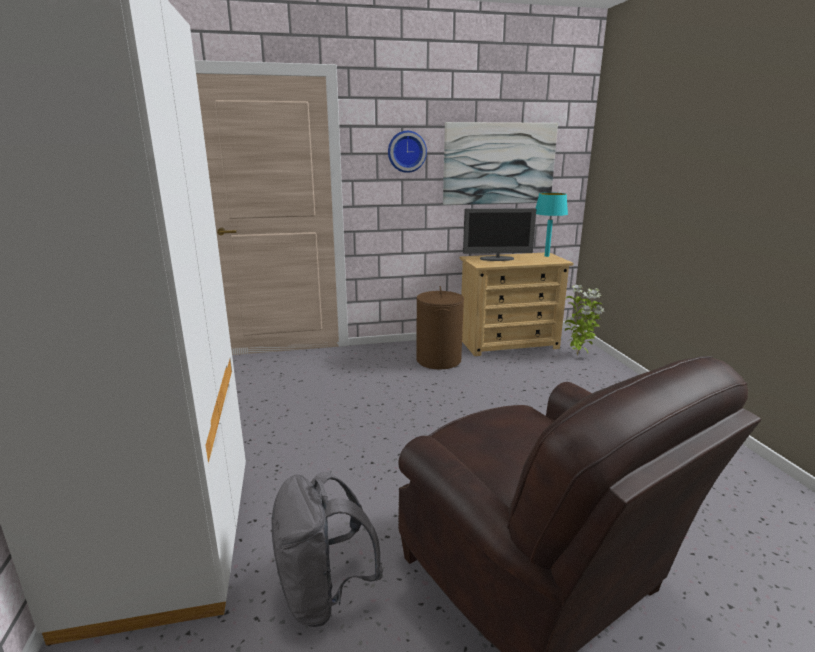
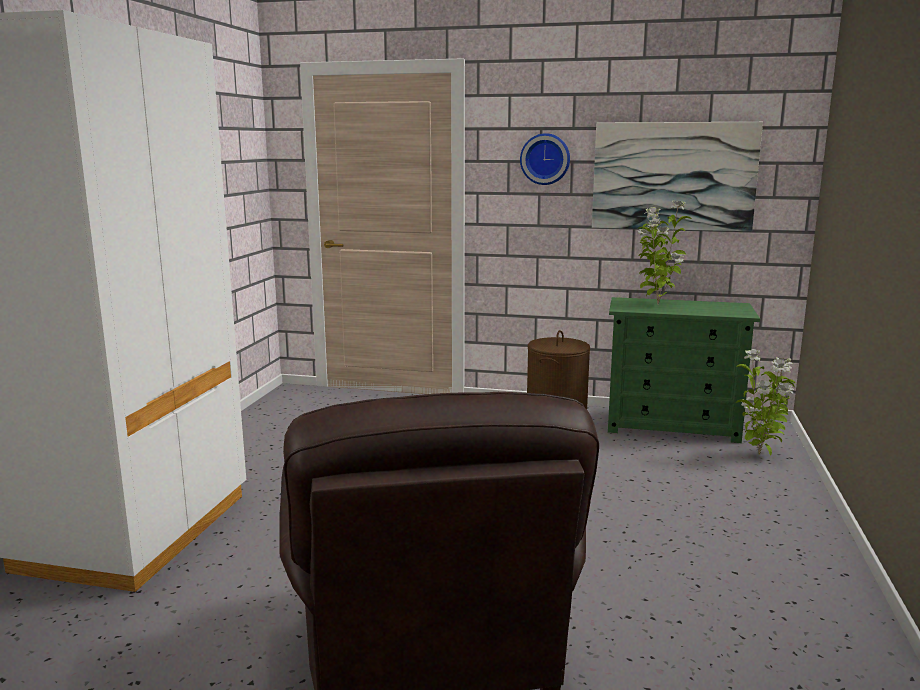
camera: 25 degrees right, 5 degrees down
(324, 595) = (224, 603): grey backpack -> none
(497, 259) = (656, 304): monitor -> potted plant
(509, 343) = (672, 425): beige dresser -> green dresser
(547, 256) = (736, 307): turquoise table lamp -> none

